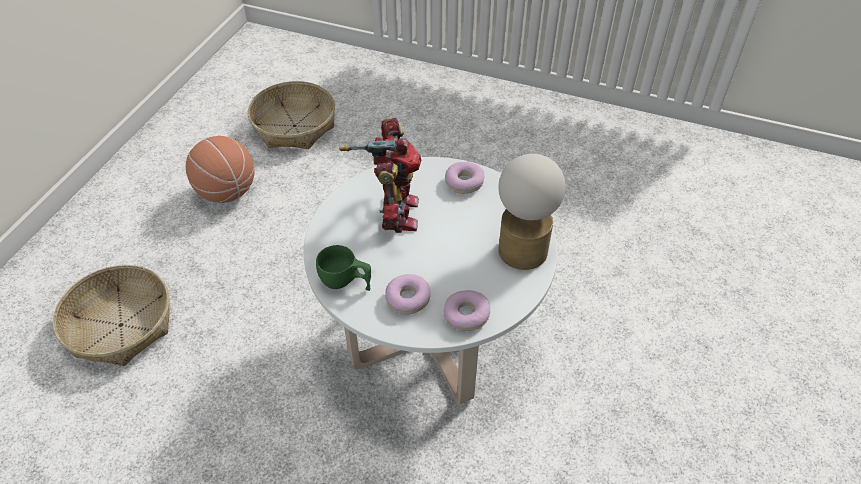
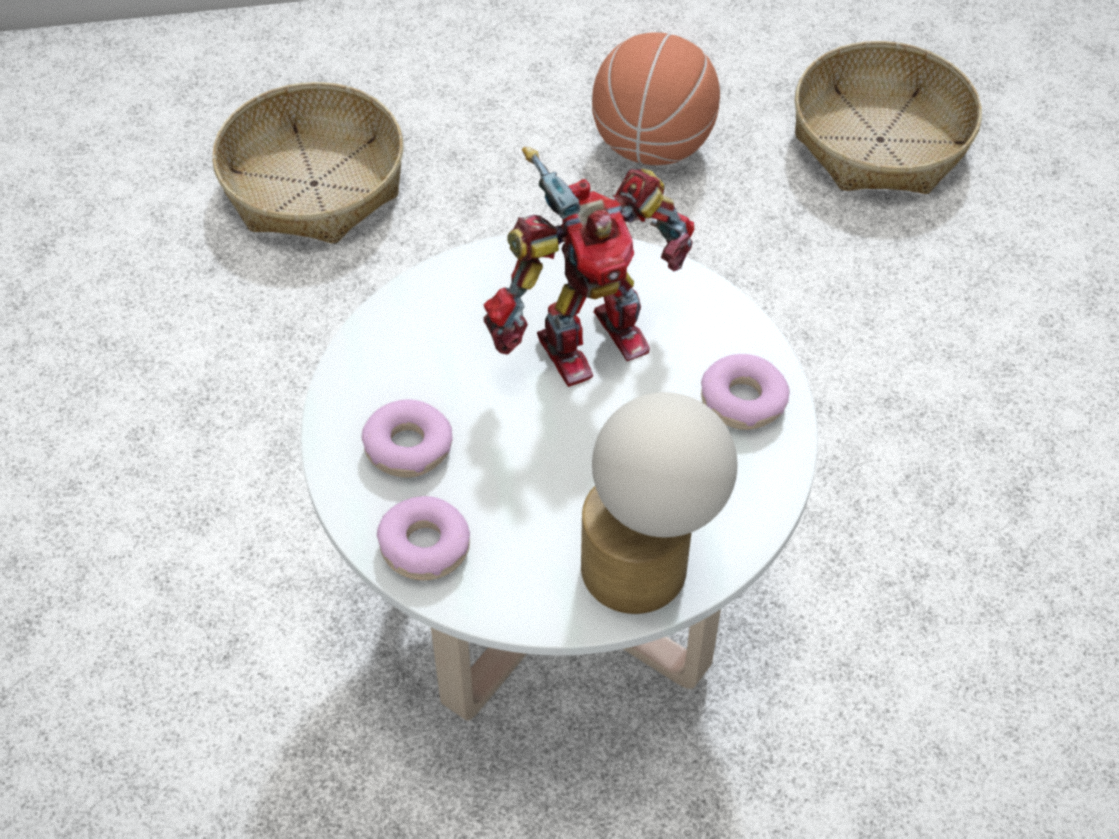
camera: 60 degrees right, 5 degrees up
(345, 282) = (389, 348): green cup -> none

